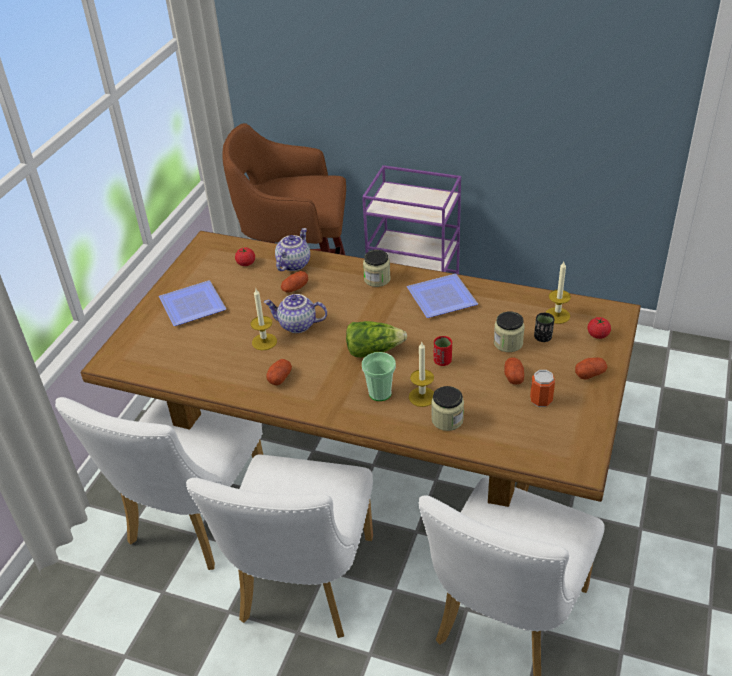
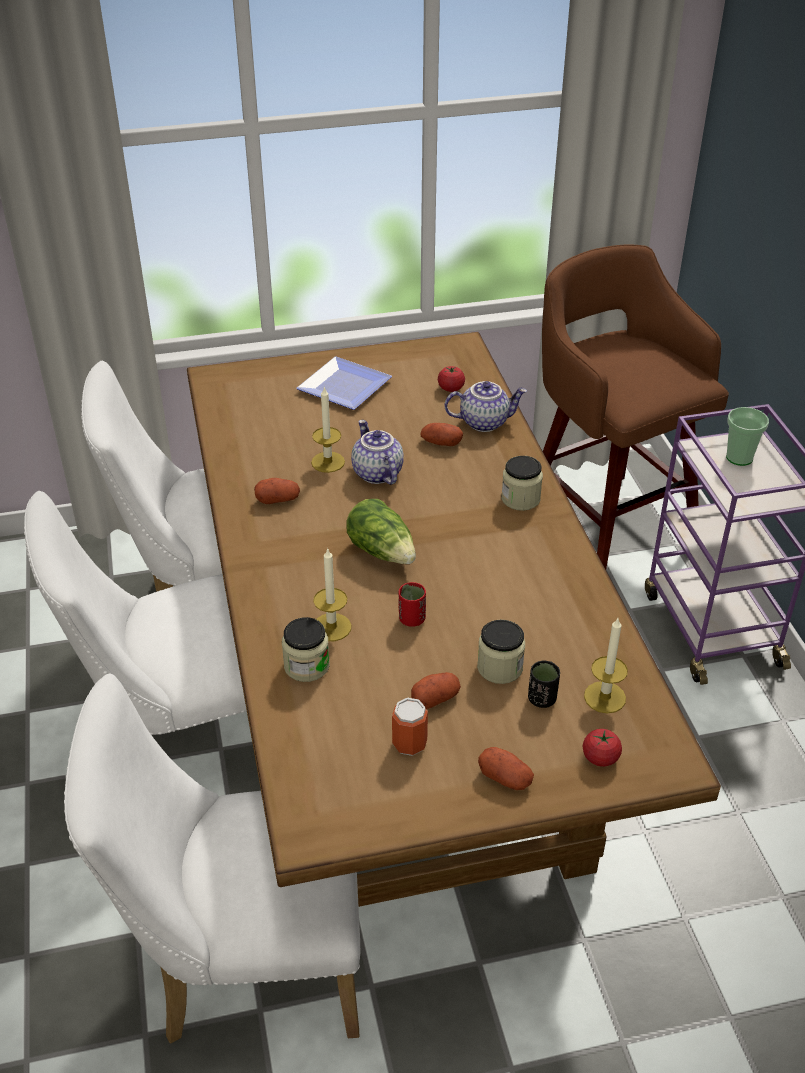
camera: 55 degrees right, 0 degrees up
(380, 393) = (311, 588): cup -> cup (739, 457)
(440, 300) = (531, 570): plate -> none

